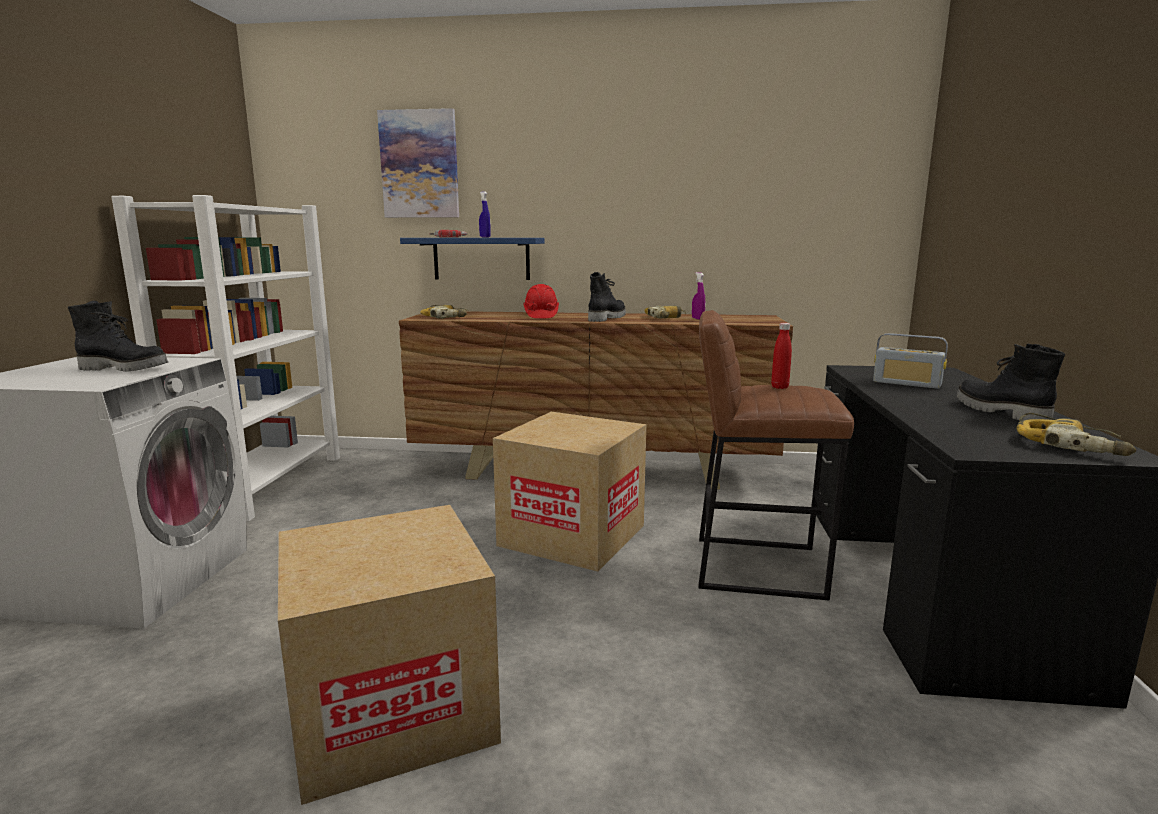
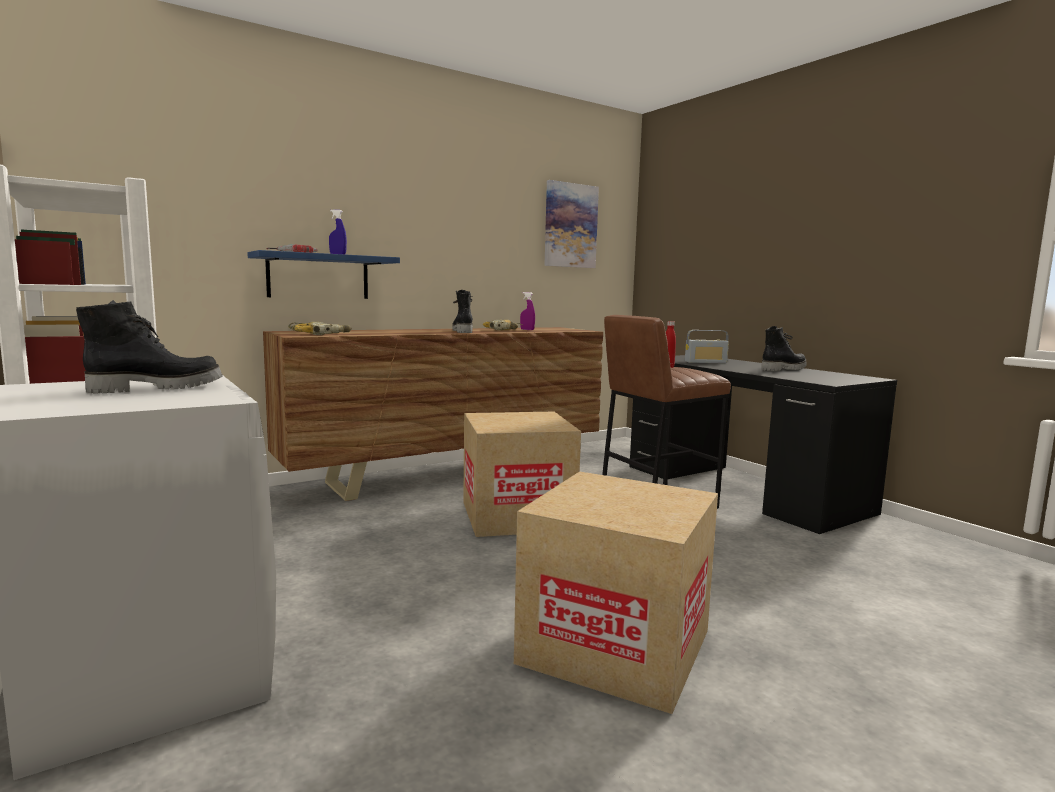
camera: 40 degrees left, 5 degrees down
(419, 164) = (250, 174): picture -> picture (570, 225)
(541, 316) = (400, 331): red hard hat -> none
(999, 412) = (782, 369): black boot -> black boot turned 120 degrees clockwise
(1070, 445) = (847, 377): power drill -> none

